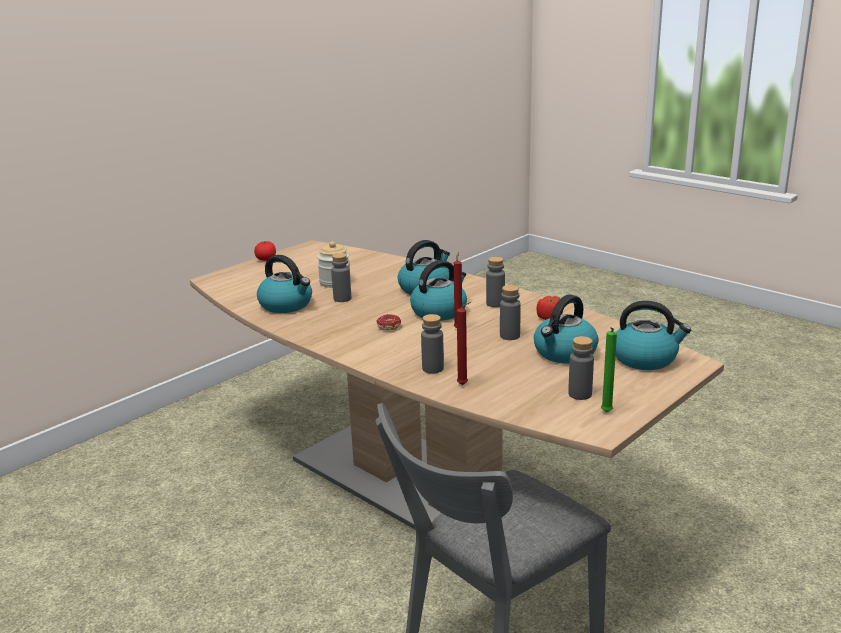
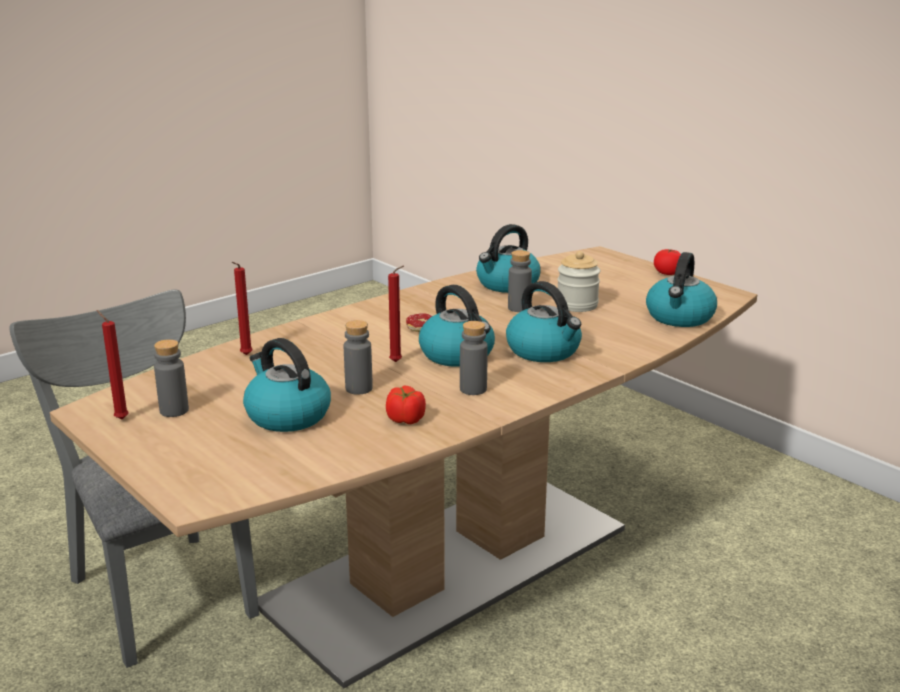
camera: 95 degrees right, 0 degrees up
(433, 368) = (295, 344): grey bottle -> none
(606, 413) = (120, 419): green candle -> red candle
(645, 359) = (233, 466): kettle -> kettle (680, 317)

